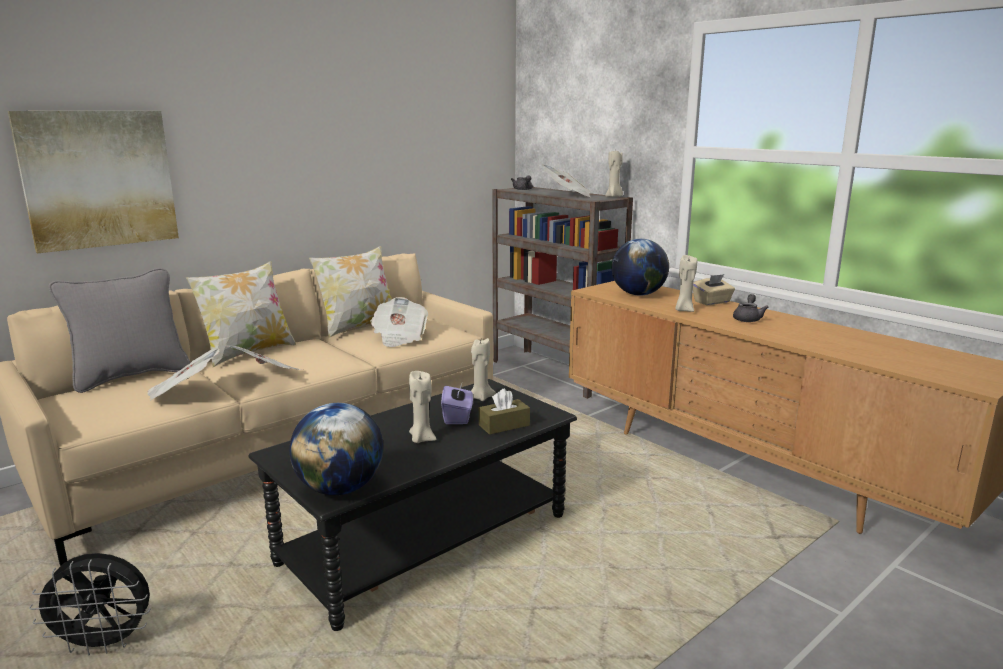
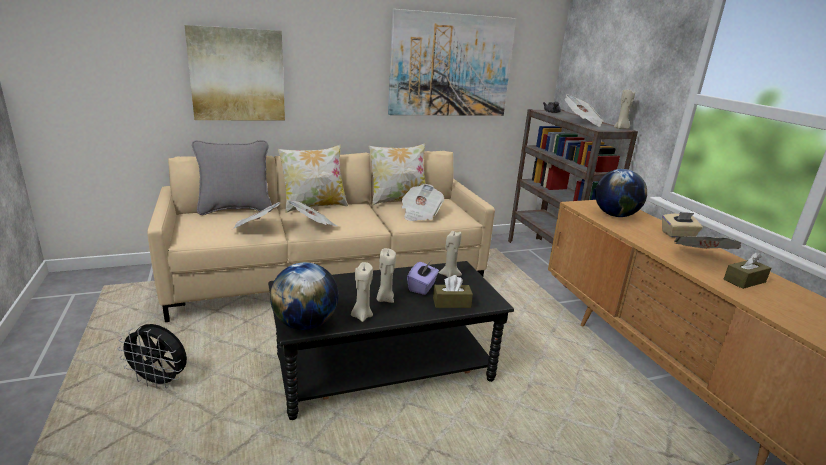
camera: 20 degrees right, 5 degrees up
(391, 143) = (451, 66): none -> picture
(684, 310) = (645, 238): beige candle -> beige candle (361, 316)
(748, 318) = (701, 257): grey teapot -> newspaper
(799, 331) = (744, 281): none -> brown tissue box

